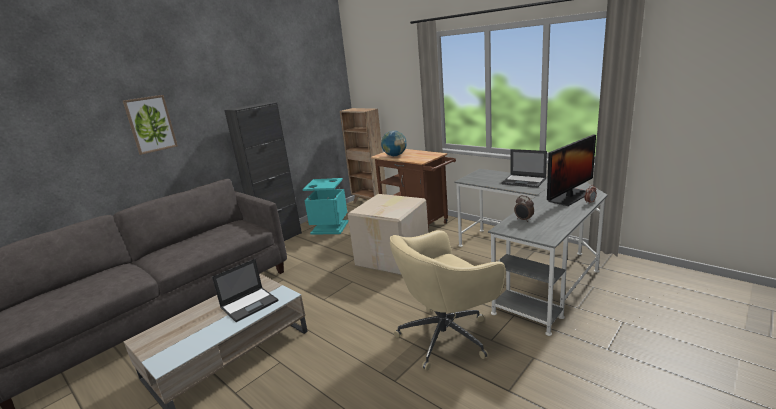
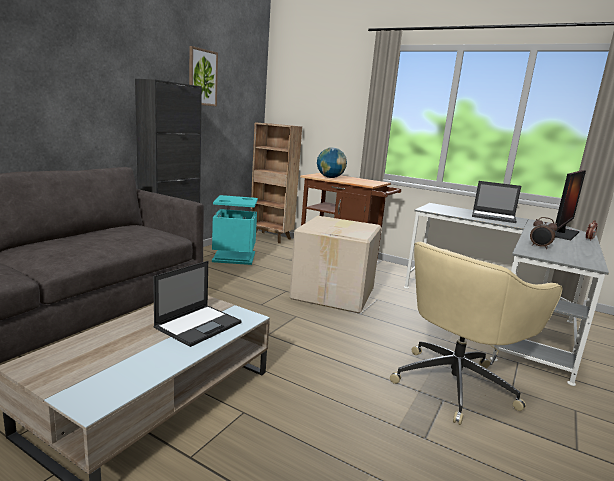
camera: 15 degrees left, 5 degrees down
(150, 124) = (37, 66): picture -> picture (202, 77)

